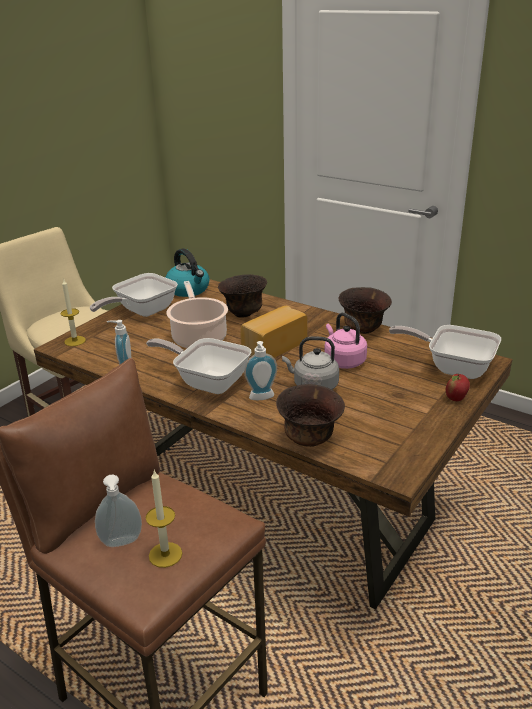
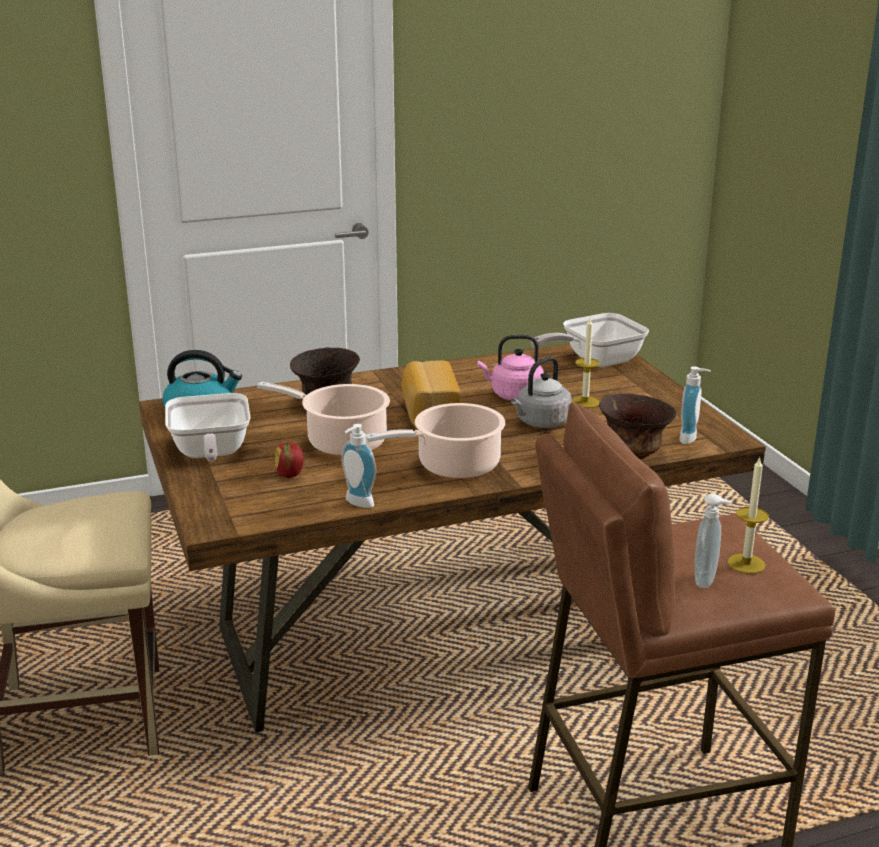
camera: 55 degrees left, 5 degrees down
(75, 341) = (215, 513): candle -> candle (585, 402)
(207, 381) = (453, 466): frying pan -> cooking pot
(262, 398) = (529, 451): soap dispenser -> soap dispenser (691, 439)
(363, 330) = (466, 367): brown bowl -> none
(456, 398) = (647, 379): apple -> apple (290, 475)

